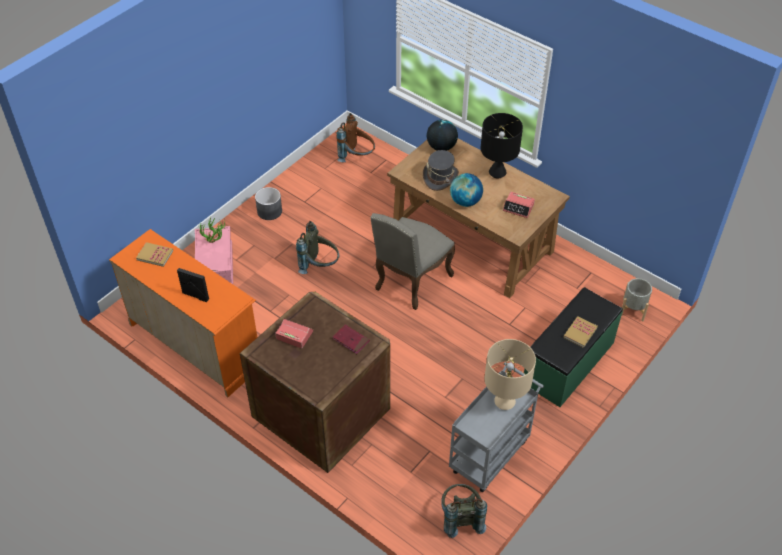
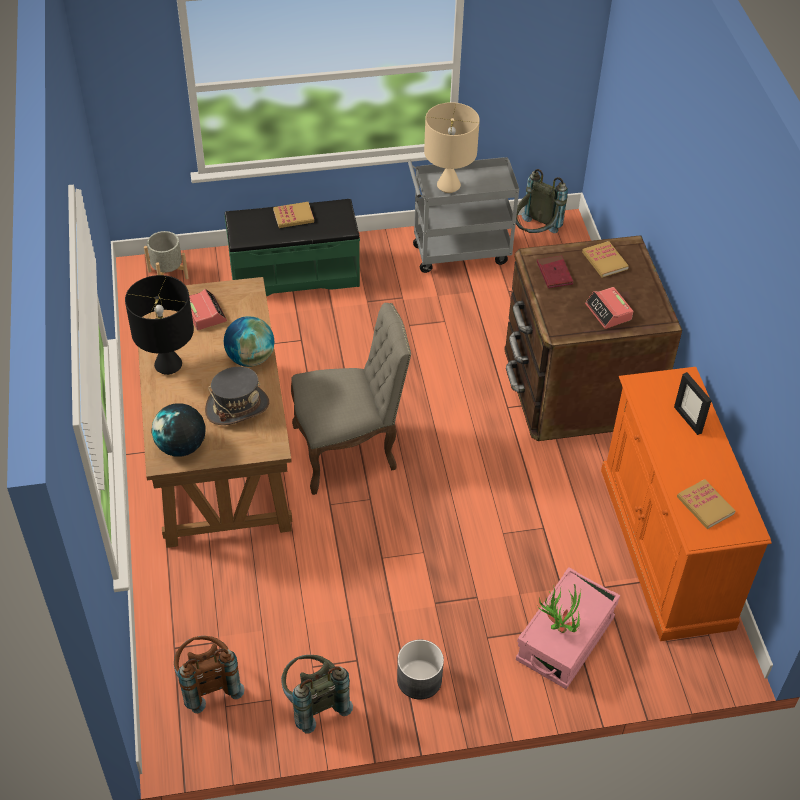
camera: 140 degrees left, 0 degrees up
(319, 266) = (431, 544): grey backpack -> grey backpack (313, 703)
(328, 372) = (604, 261): none -> book

